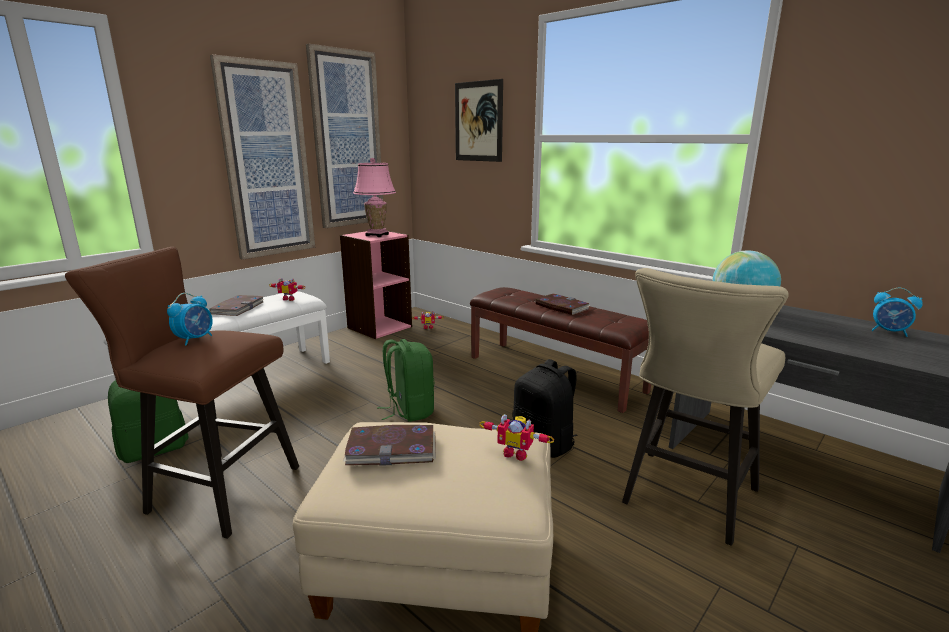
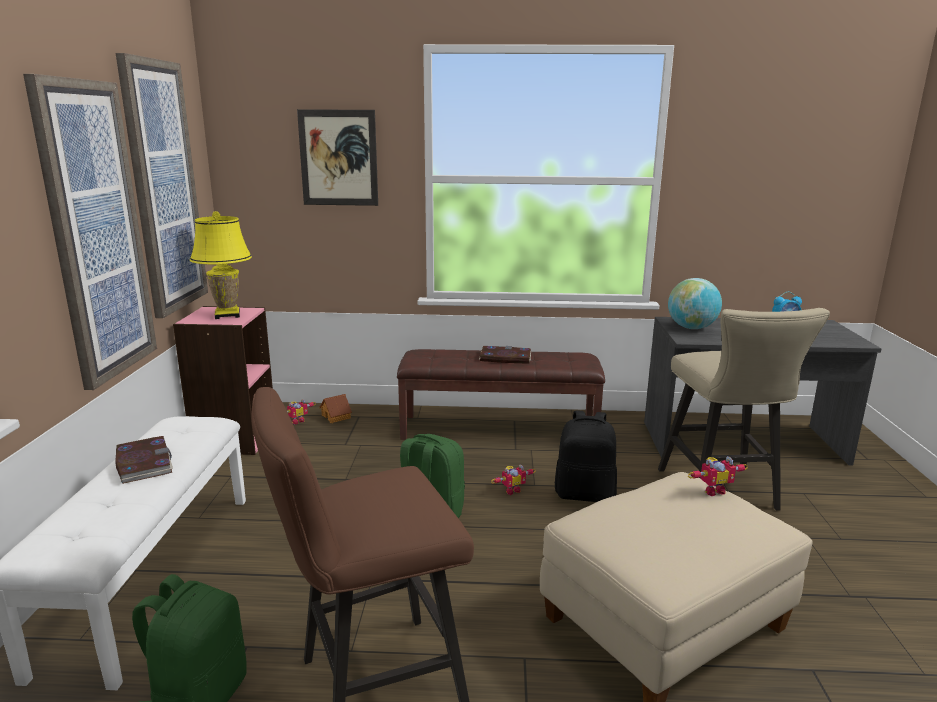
camera: 40 degrees left, 0 degrees up
(195, 339) = (369, 498): alarm clock -> none
(290, 299) = (192, 429): toy robot -> toy robot (511, 490)
(377, 235) = (227, 315): pink table lamp -> yellow table lamp
(392, 448) = (638, 528): book -> none
(455, 331) = (336, 416): none -> toy house

